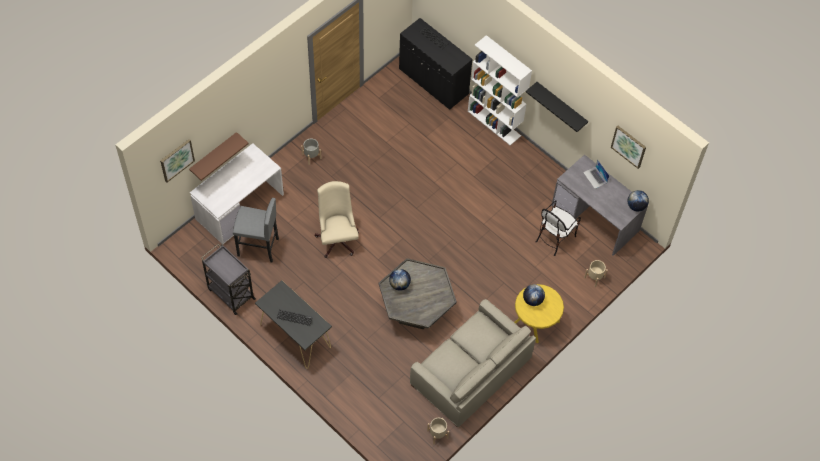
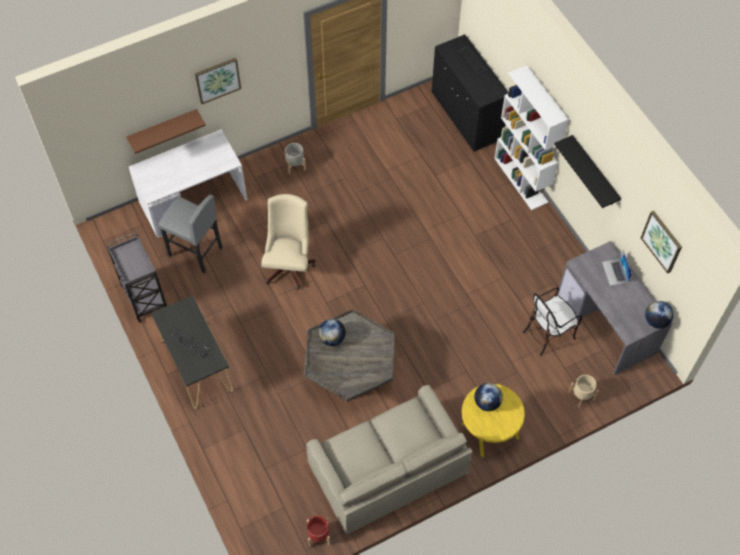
camera: 20 degrees right, 0 degrees up
(176, 160) = (106, 120): picture -> picture (217, 80)
(437, 434) = (319, 535): beige planter -> red planter

